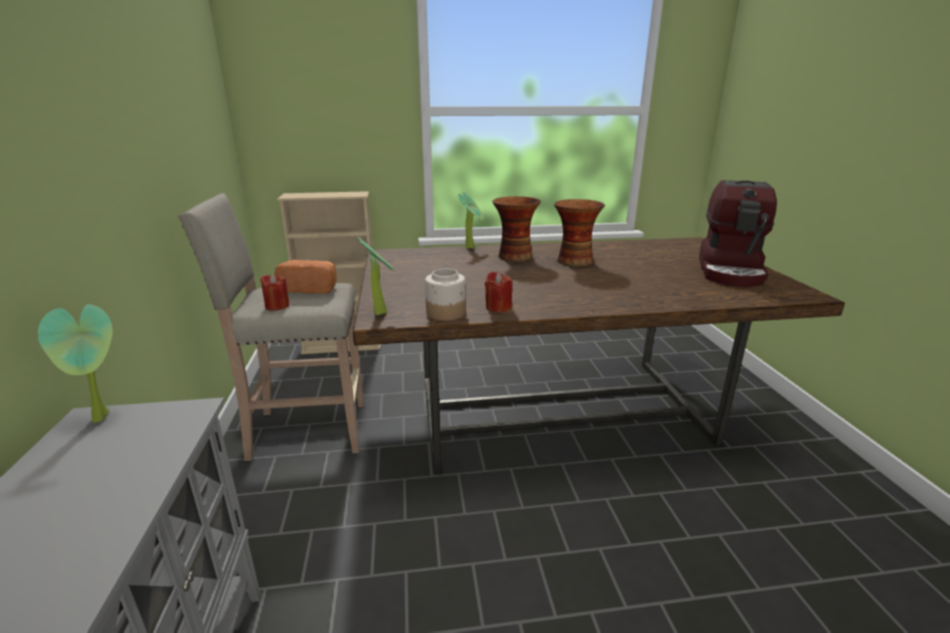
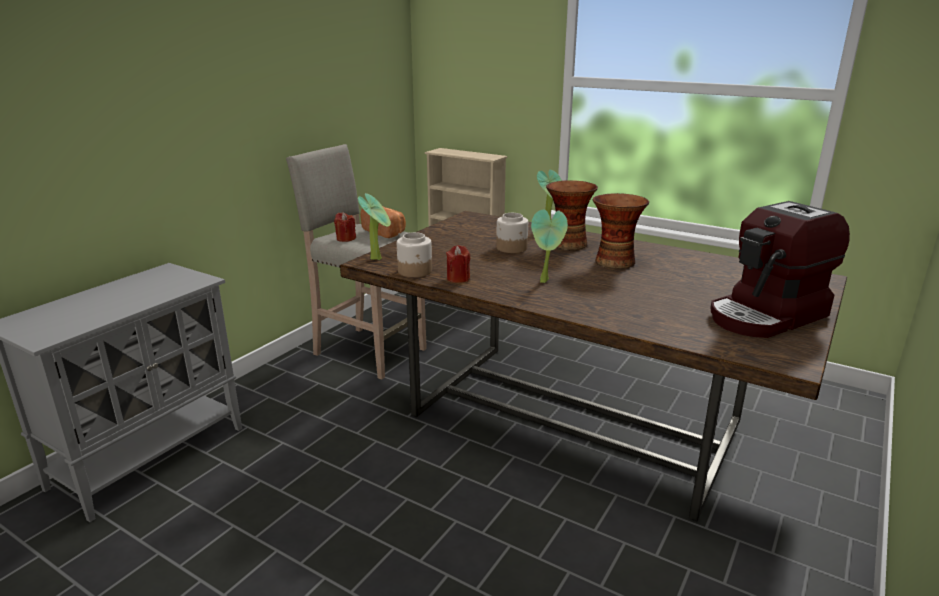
camera: 40 degrees right, 0 degrees up
(104, 417) = (171, 270): potted plant -> potted plant (546, 281)
(481, 270) = (512, 248): none -> jar

